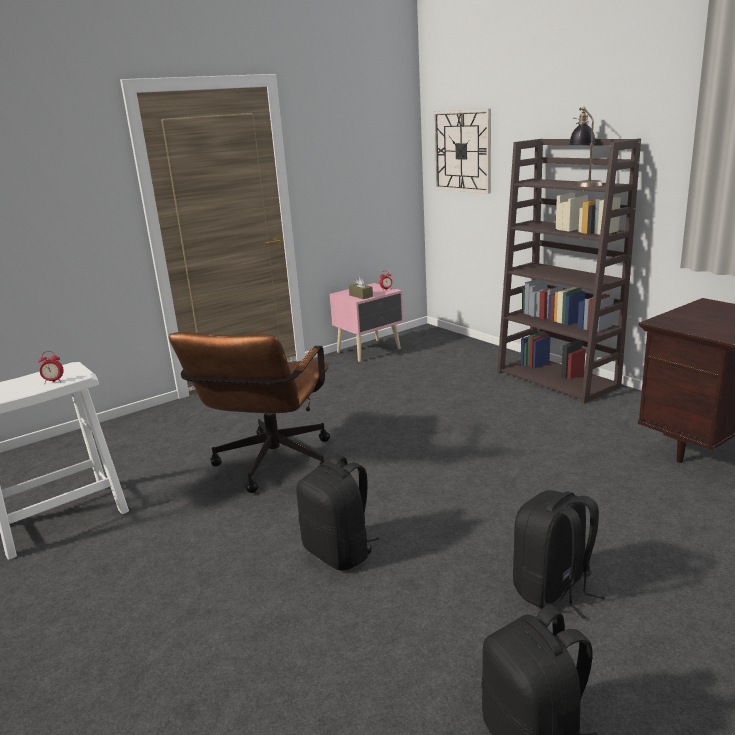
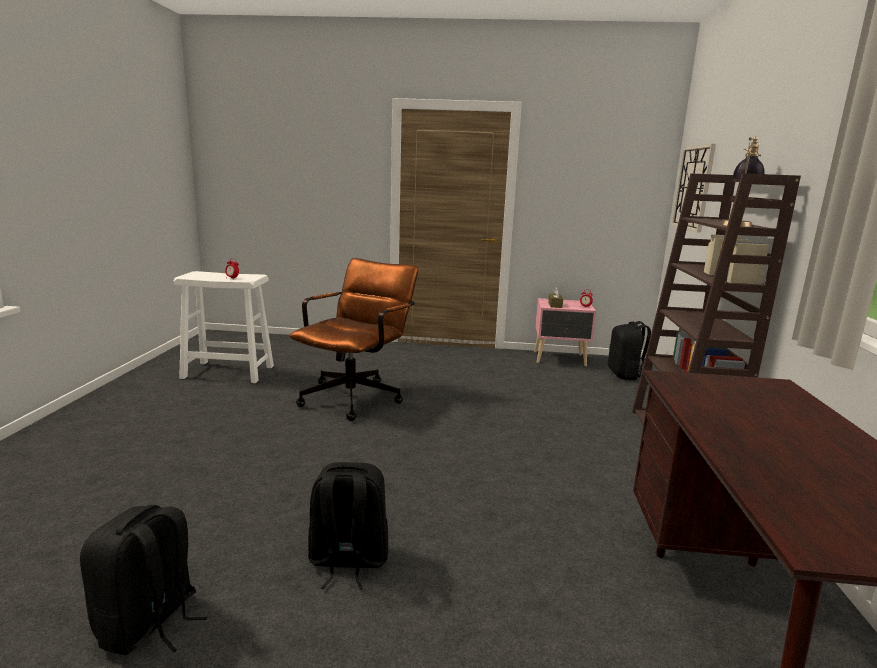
camera: 40 degrees right, 5 degrees down
(270, 467) = (356, 396): brown office chair -> brown office chair turned 150 degrees clockwise
(339, 552) = (292, 457): black backpack -> black backpack (625, 375)

